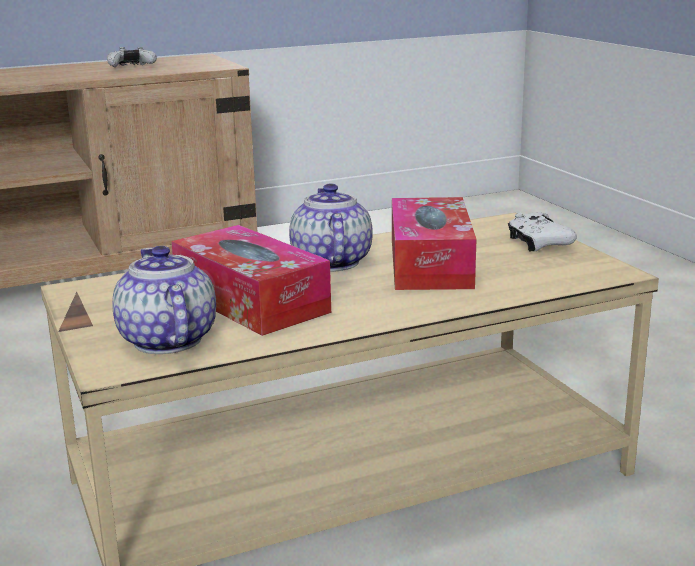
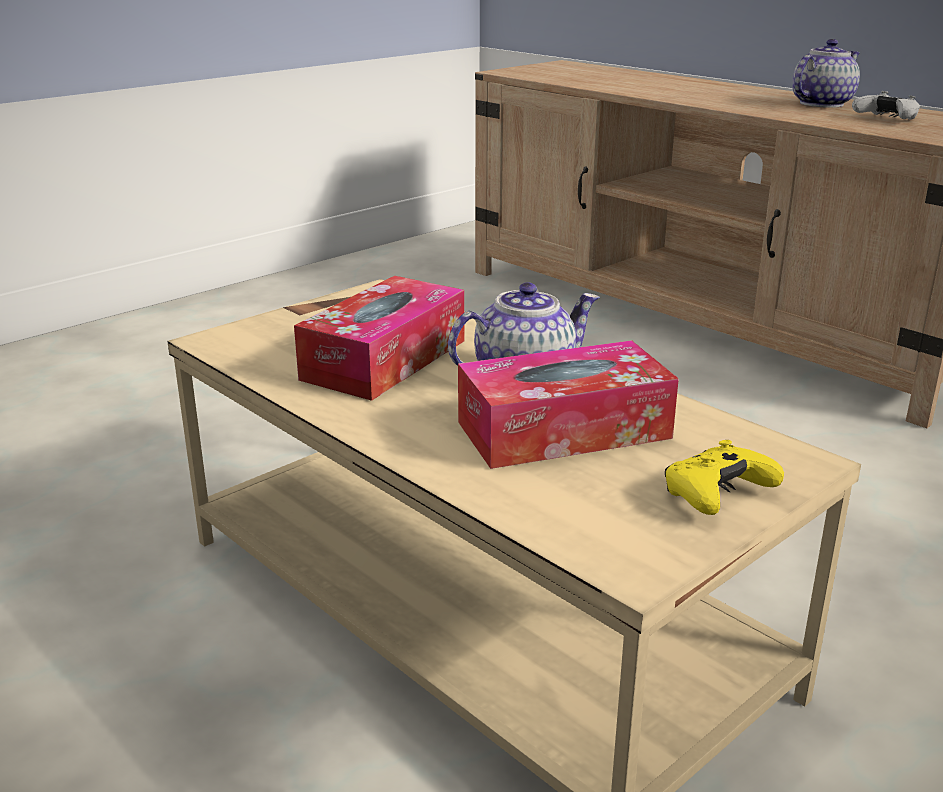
camera: 70 degrees right, 5 degrees up
(166, 340) = (274, 346): teapot -> teapot (821, 103)
(538, 243) = (716, 495): white game controller -> yellow game controller

